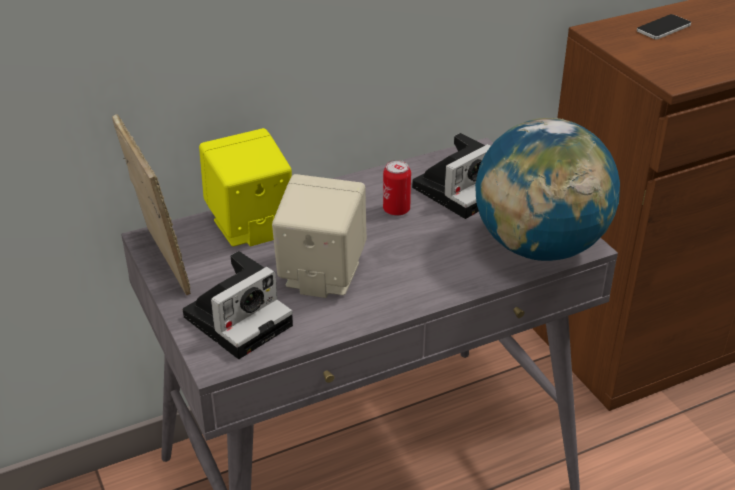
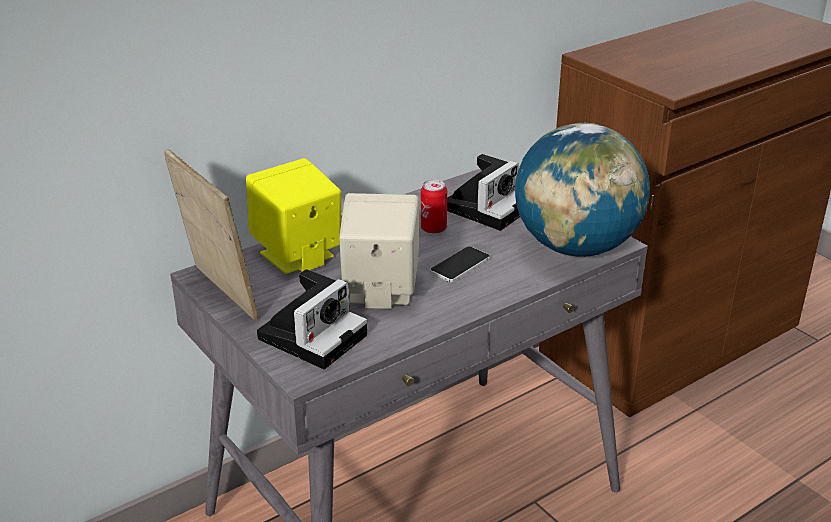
camera: 10 degrees left, 5 degrees down
(663, 28) = (646, 49): phone -> phone (460, 265)

